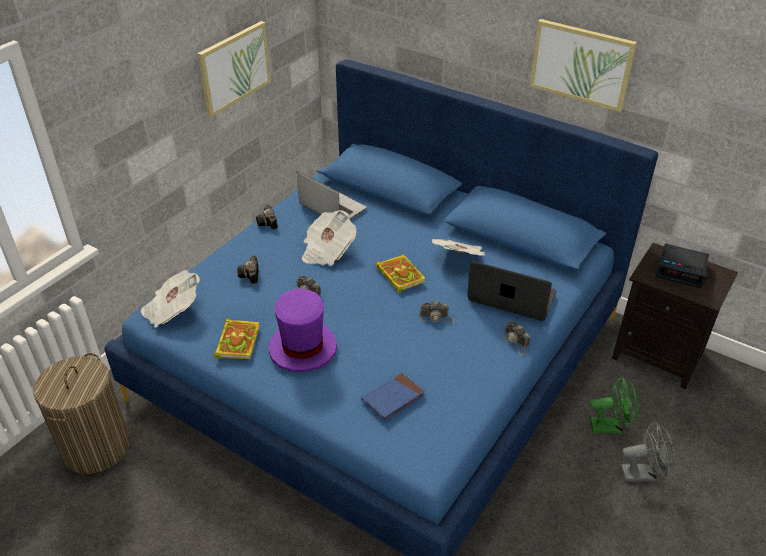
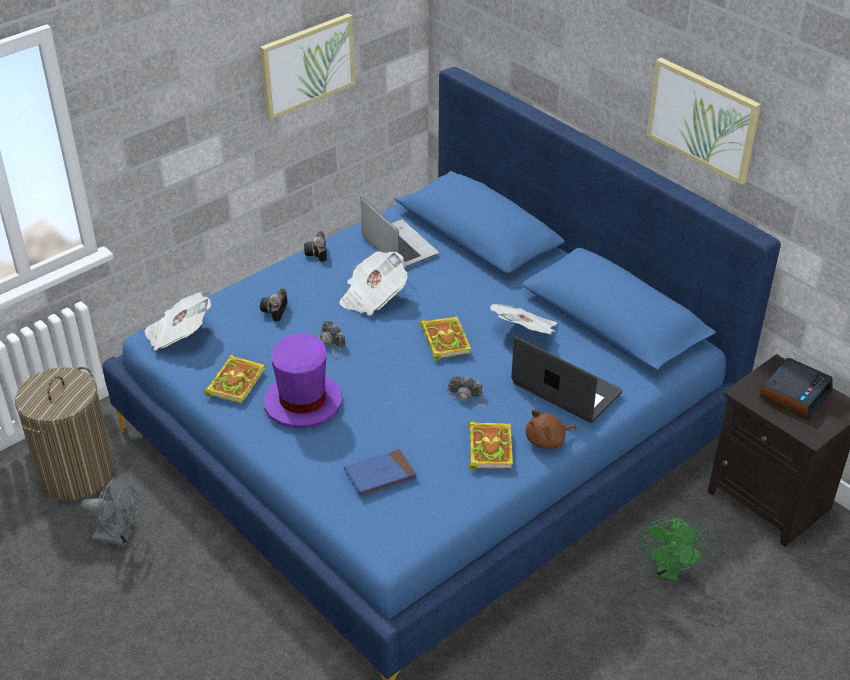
camera: 15 degrees right, 0 degrees up
(472, 356) = (489, 447): none -> book
(515, 342) = (547, 440): camera -> brown plush toy
(610, 426) = (668, 571): green fan -> green fan turned 90 degrees clockwise
(643, 473) = (684, 631): grey fan -> grey fan (119, 536)
(681, 270) = (794, 394): alarm clock -> alarm clock turned 90 degrees counterclockwise

